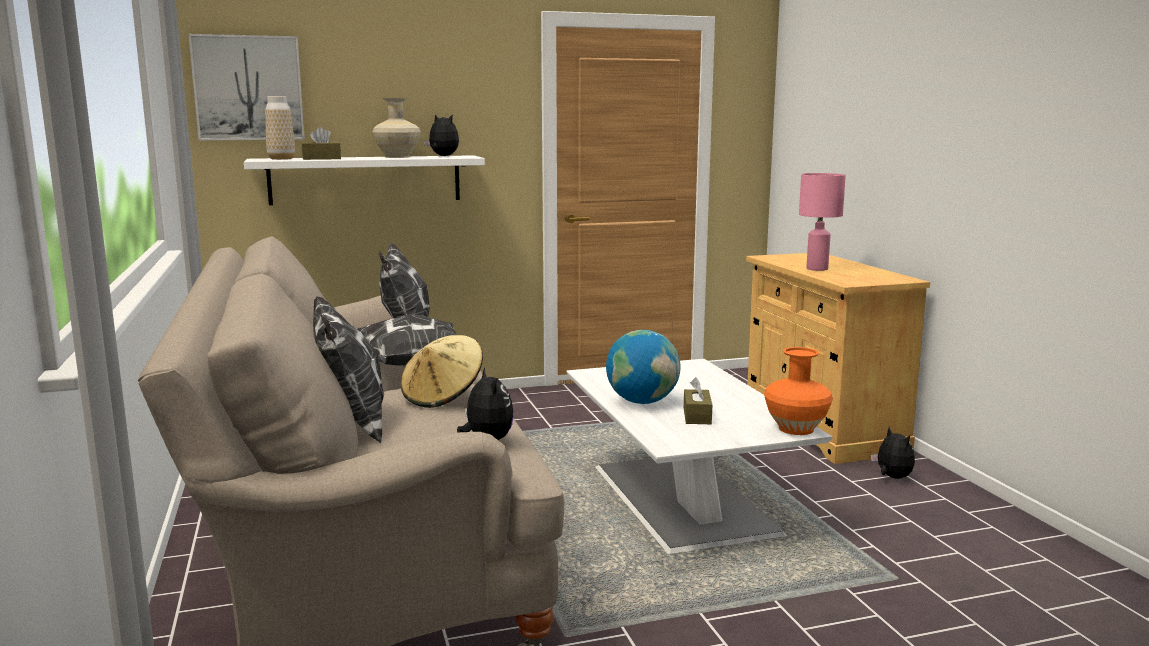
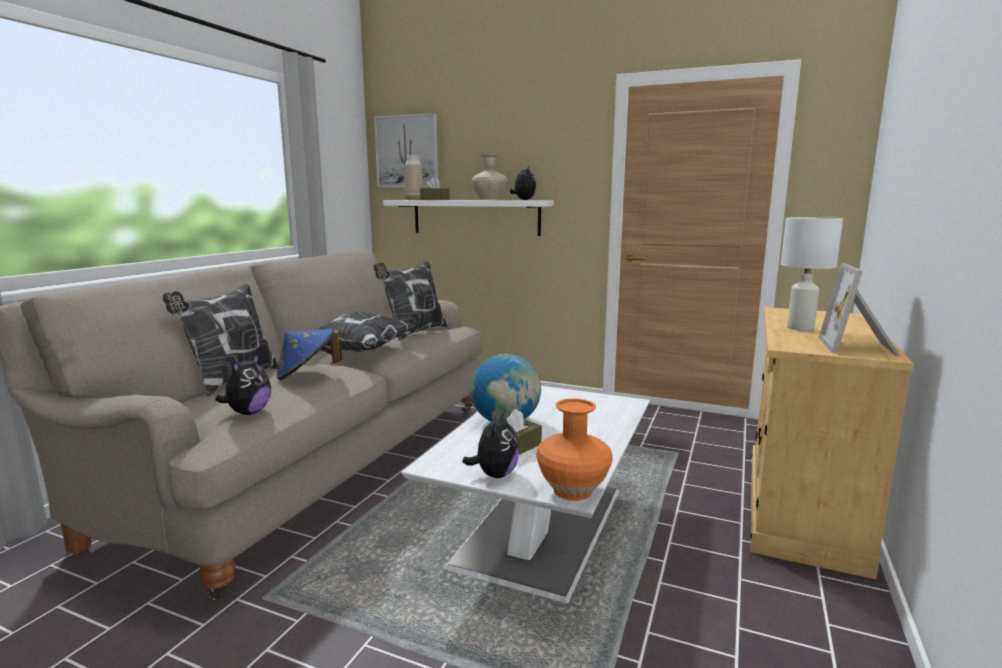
camera: 40 degrees right, 0 degrees up
(443, 397) = (307, 375): beige hat -> blue hat
(817, 269) = (801, 328): pink table lamp -> white table lamp
(883, 277) = (859, 347): none -> picture frame
(892, 477) = (799, 595): plush toy -> plush toy (495, 475)

